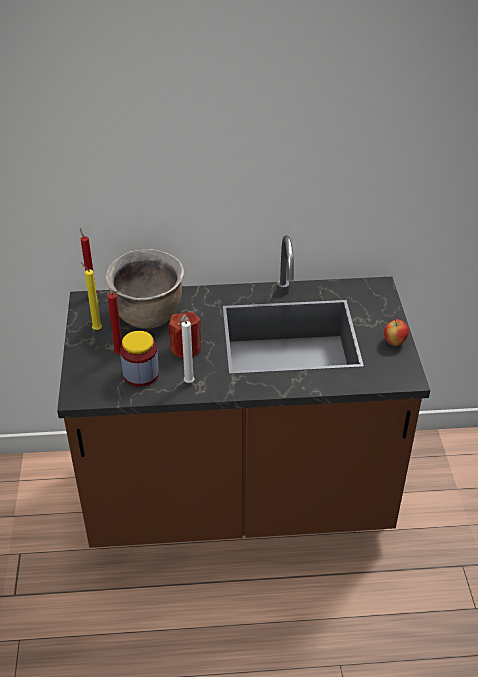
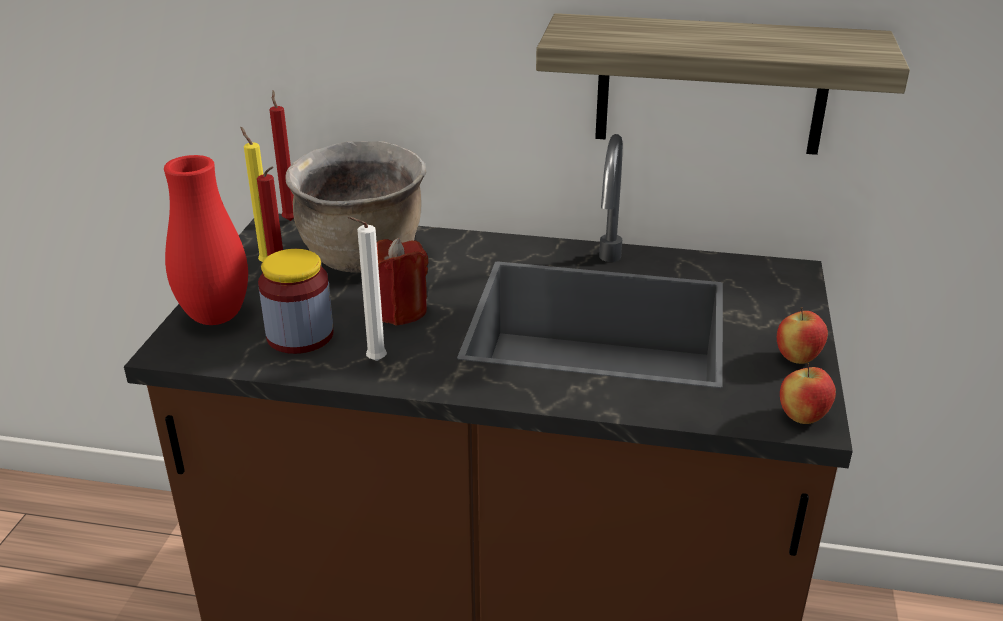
camera: 15 degrees right, 10 degrees down
(88, 370) = (216, 317): none -> red vase
(329, 197) = (711, 85): none -> shelf
(404, 376) = (802, 417): none -> apple

